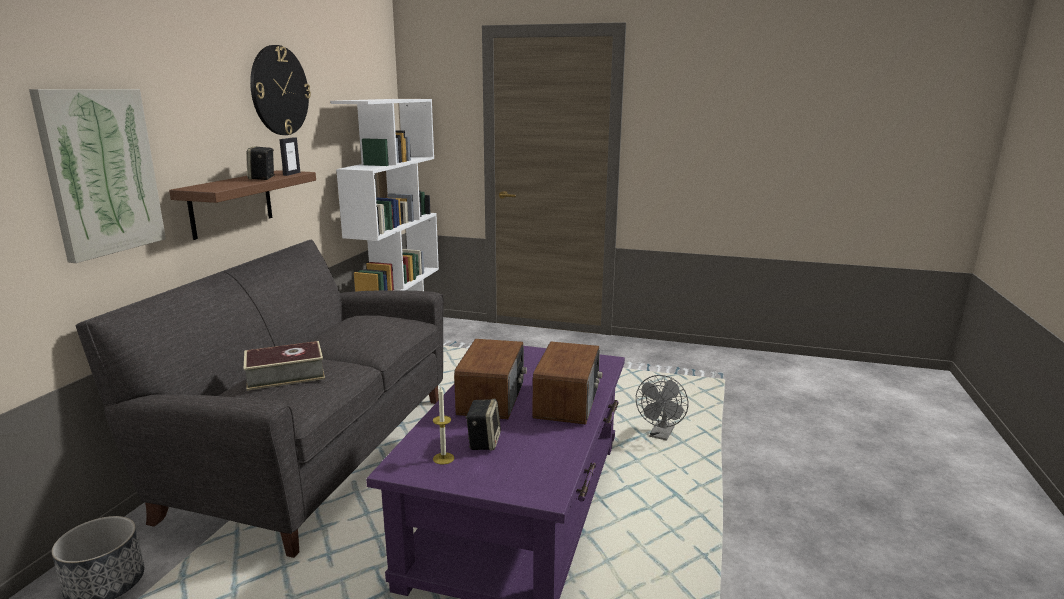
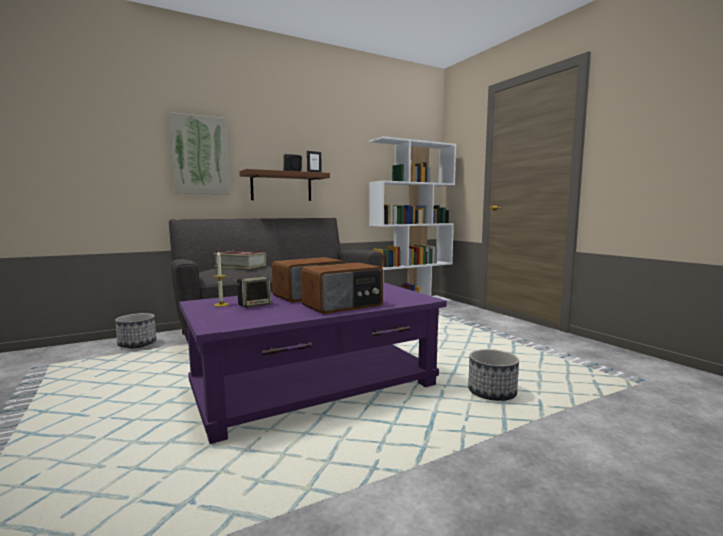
camera: 45 degrees right, 10 degrees down
(279, 90) = (328, 130): wall clock -> none
(661, 435) = (492, 393): grey fan -> planter

